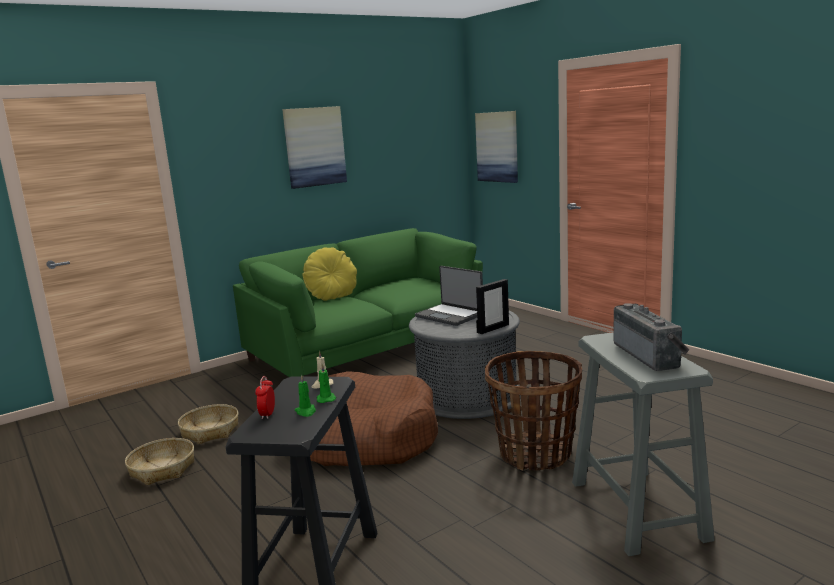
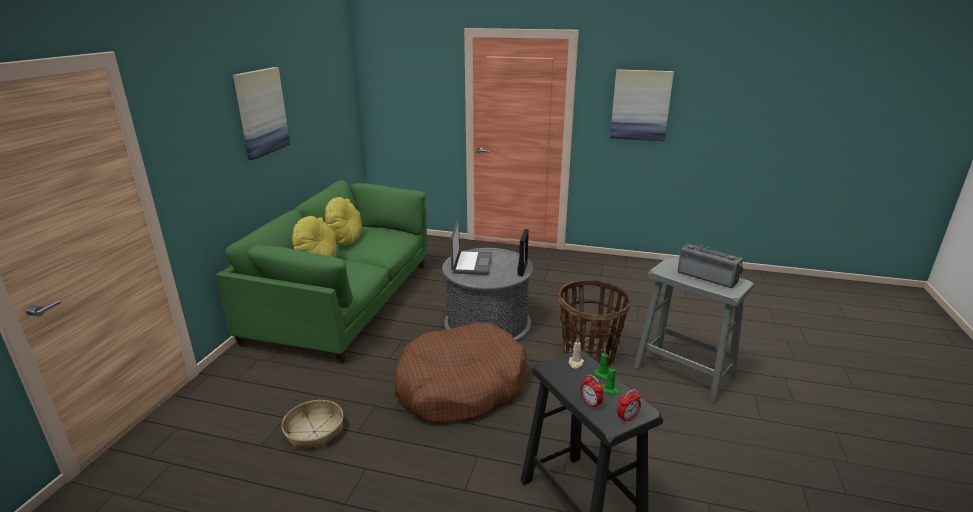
camera: 40 degrees left, 10 degrees up
(162, 469) = (324, 487): basket -> none
(270, 433) = (627, 418): none -> alarm clock
(382, 286) = (346, 241): none -> yellow pillow
(450, 315) = (471, 263): laptop -> laptop turned 90 degrees counterclockwise
(497, 147) = (396, 98): picture -> picture (640, 105)

